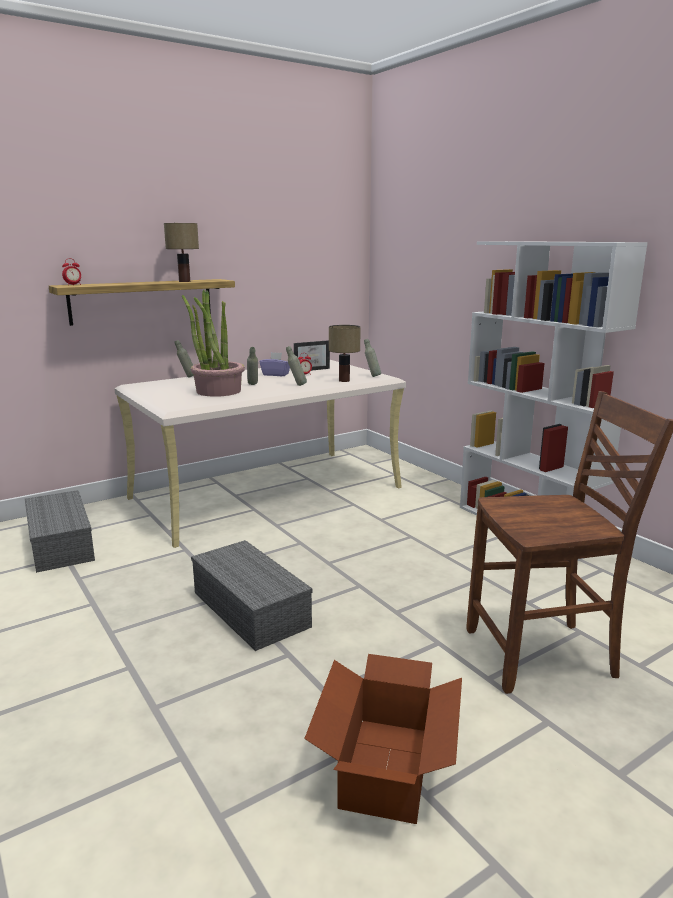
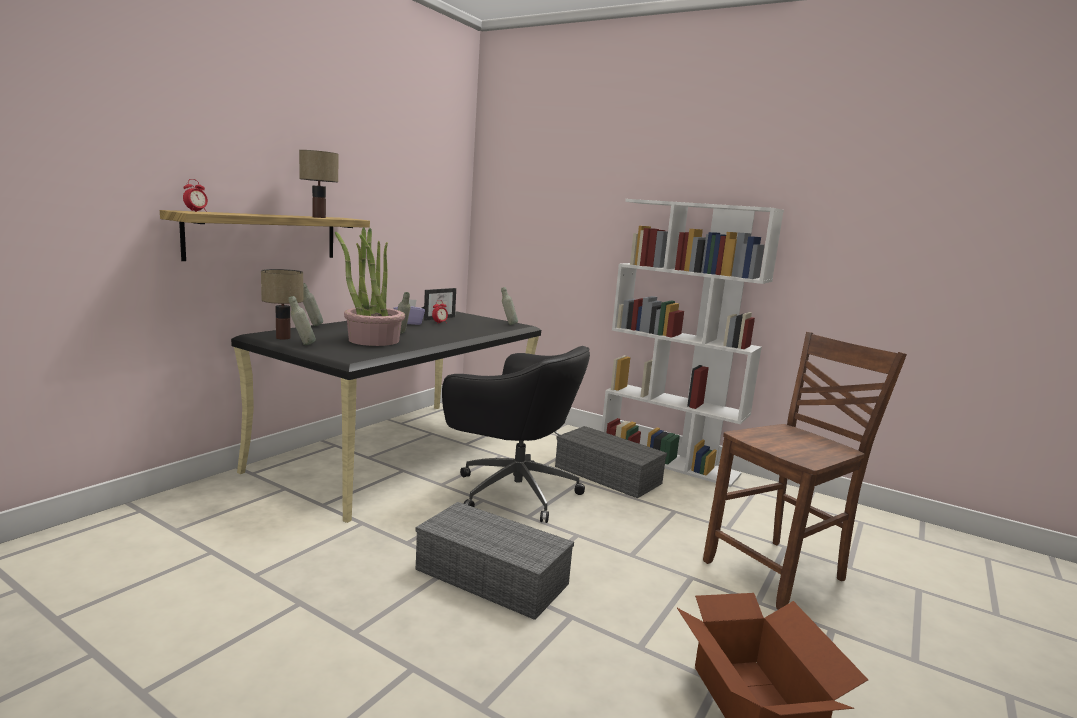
camera: 25 degrees left, 5 degrees down
(62, 544) = (194, 537): grey storage box -> grey storage box (609, 475)
(268, 492) = (402, 451): beige desk -> black desk
(296, 385) = (448, 333): grey bottle -> grey bottle (302, 345)
(335, 538) = (513, 491): none -> black office chair
(344, 380) = (488, 328): table lamp -> table lamp (284, 338)

